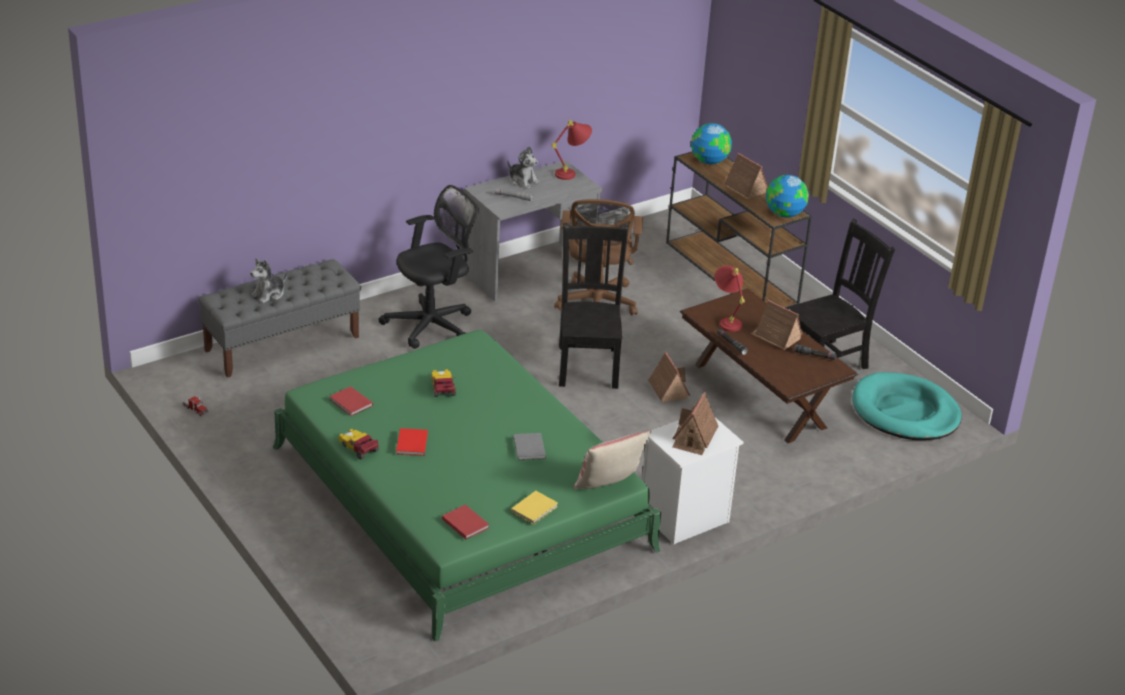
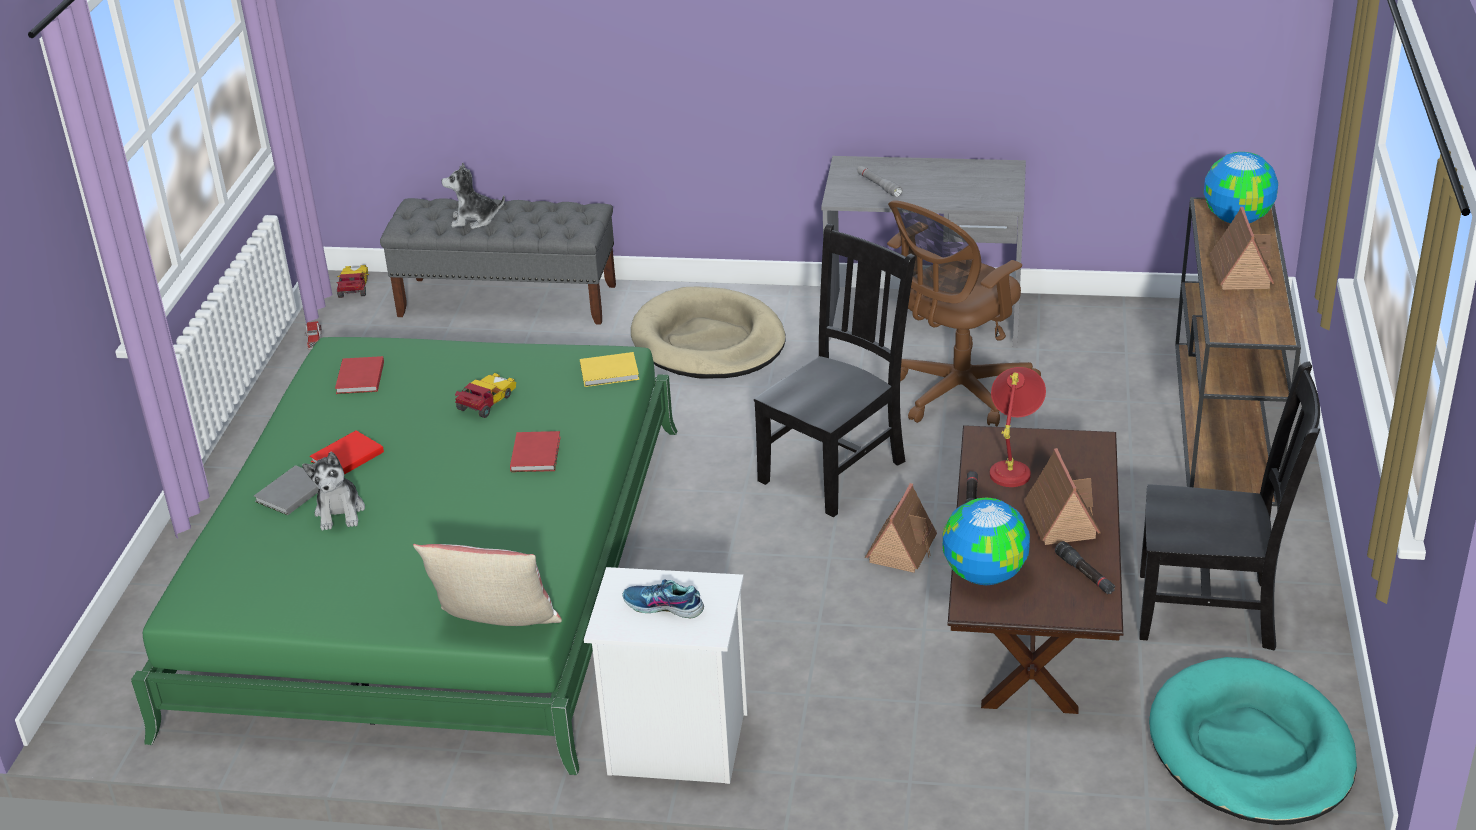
camera: 45 degrees right, 0 degrees up
(359, 448) = (285, 437): toy car -> toy car (354, 288)
(433, 325) = (708, 341): black office chair -> beige dog bed
(465, 523) = (244, 587): red book -> red book (537, 453)
(522, 181) = (923, 169): plush toy -> plush toy (340, 512)
(528, 449) = (468, 526): grey book -> grey book (290, 493)
(535, 509) = (353, 611): yellow book -> yellow book (611, 372)
(572, 173) = (1007, 179): red table lamp -> none
(694, 437) = (663, 607): toy house -> shoe
(784, 214) = (1254, 329): globe -> globe (983, 574)

